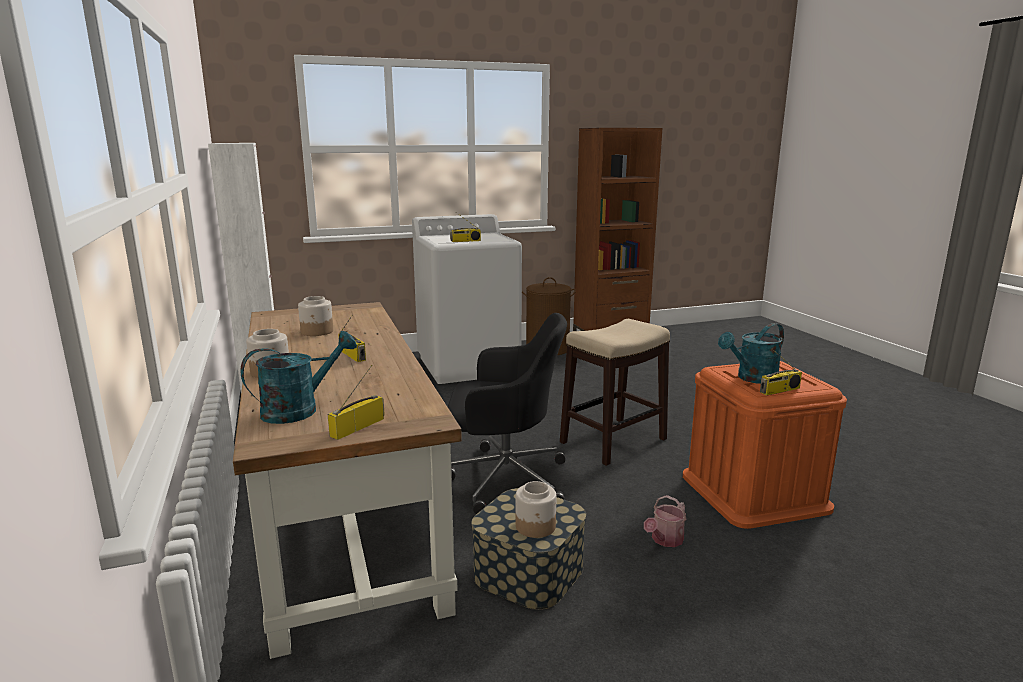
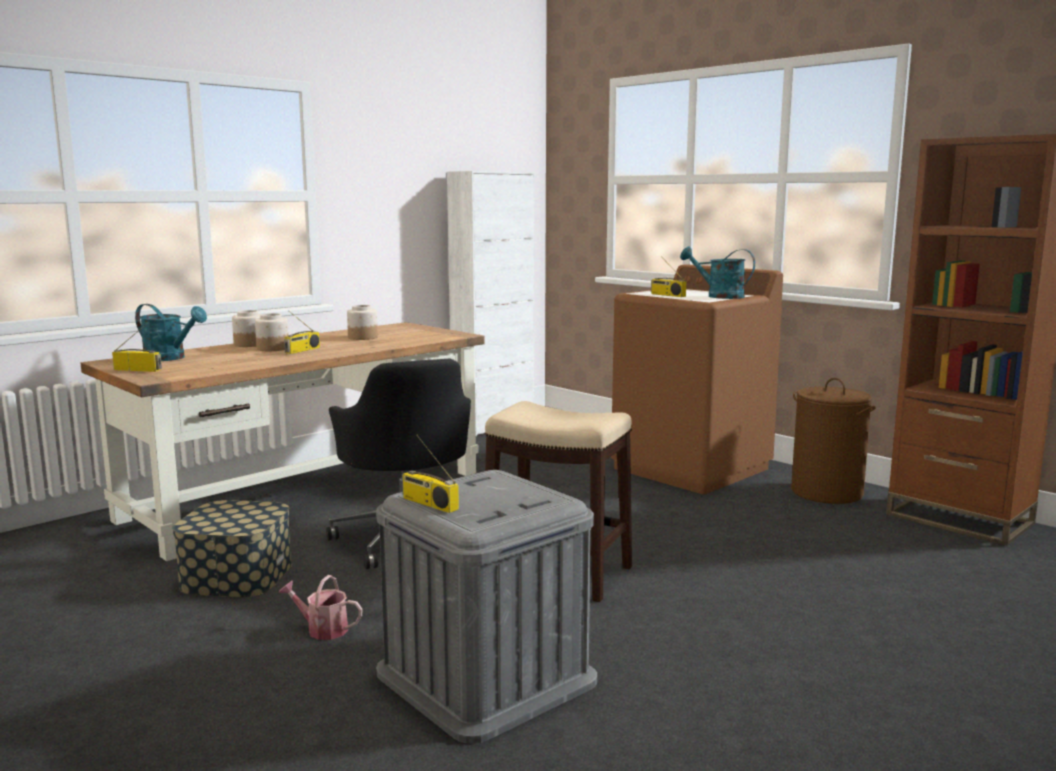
camera: 65 degrees right, 5 degrees down
(468, 365) = (691, 468): white washing machine -> brown washing machine
(536, 526) = (215, 521): jar -> jar (272, 348)
(752, 378) = (466, 489): turquoise watering can -> turquoise watering can (718, 296)
(754, 491) = (486, 676): orange storage box -> grey storage box

